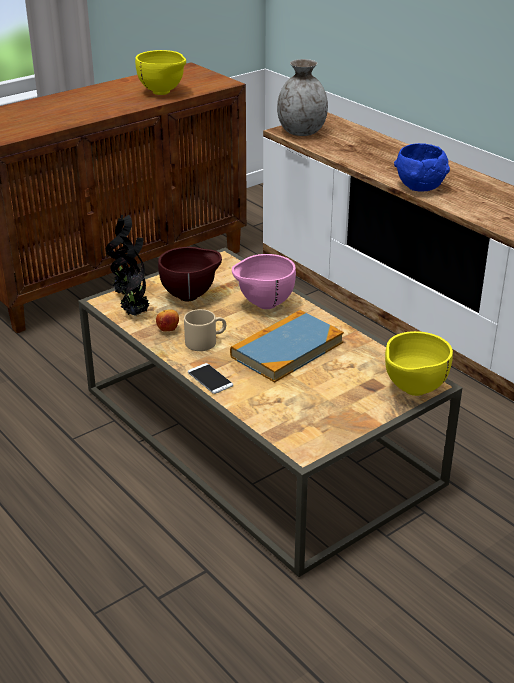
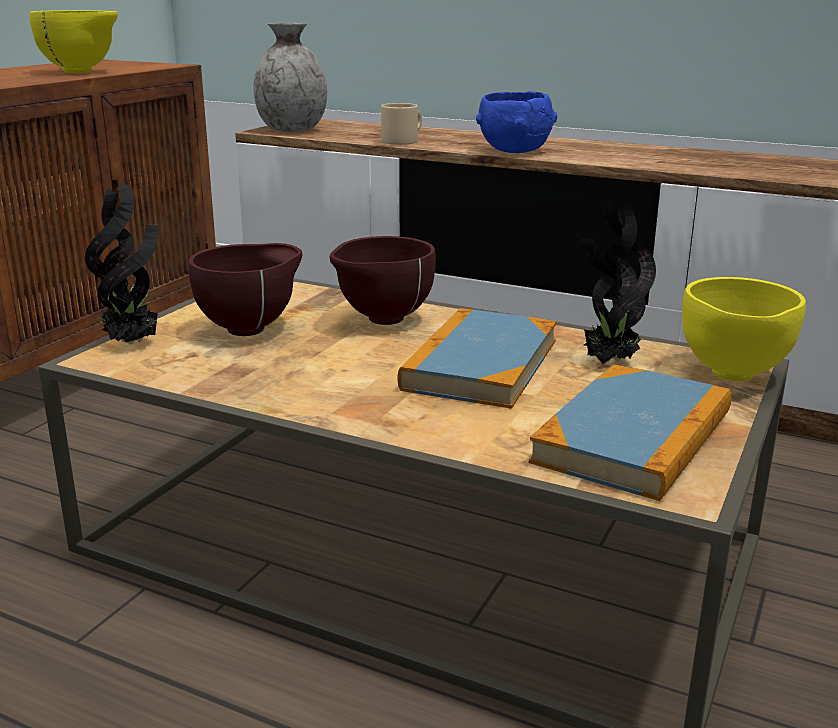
camera: 25 degrees left, 10 degrees down
(134, 314) = (166, 366): potted plant -> potted plant (607, 362)
(168, 330) = (249, 376): apple -> none
(205, 341) = (333, 378): beige mug -> beige mug (403, 140)
(210, 379) = (395, 426): phone -> none
(263, 305) = (381, 320): pink bowl -> brown bowl
(315, 415) = (634, 437): none -> book

